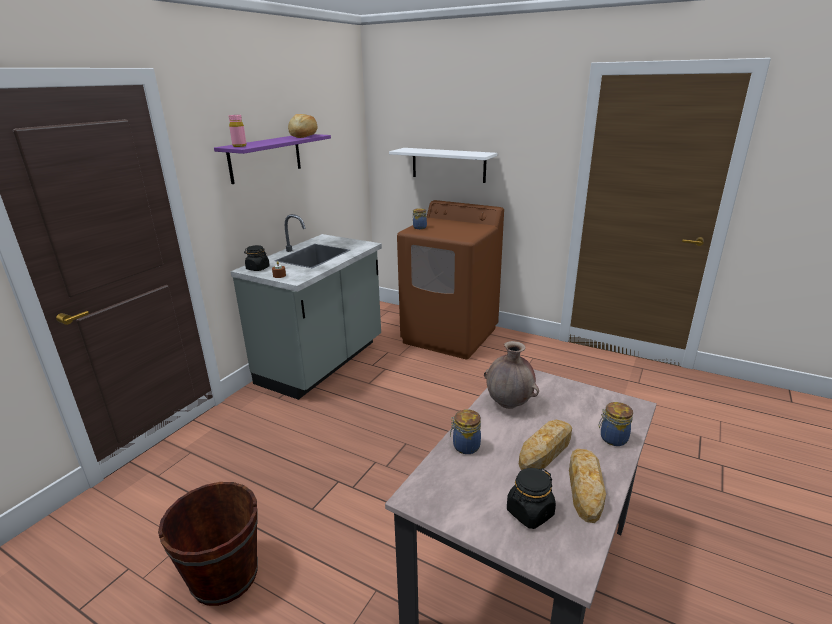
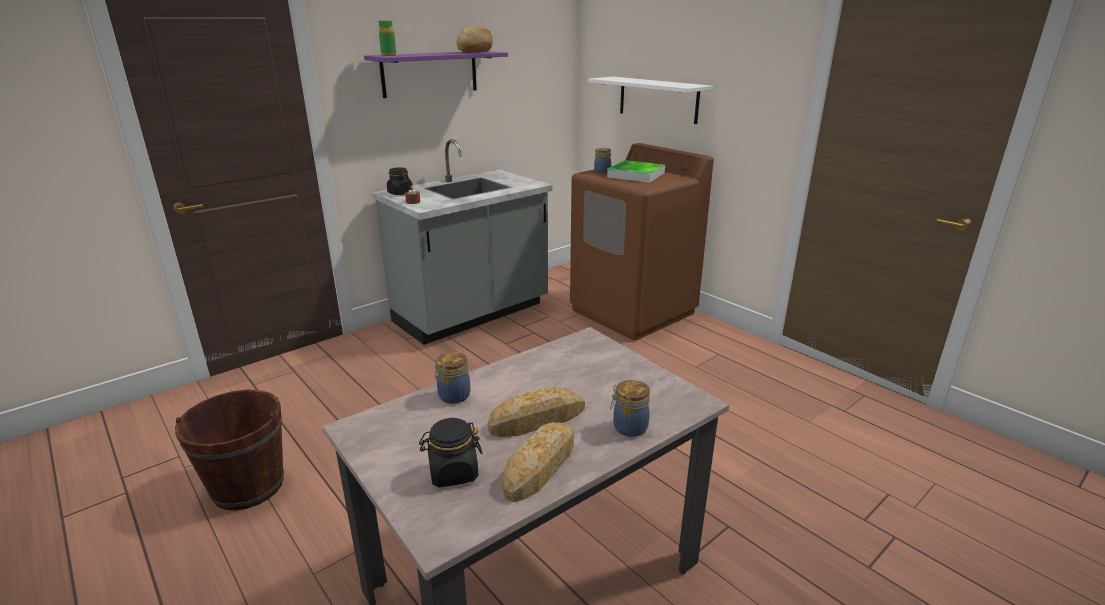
camera: 20 degrees right, 0 degrees up
(239, 146) = (388, 55): pink bottle -> green bottle
(449, 228) = (636, 175): none -> tray
(509, 404) = (544, 367): brown vase -> none

